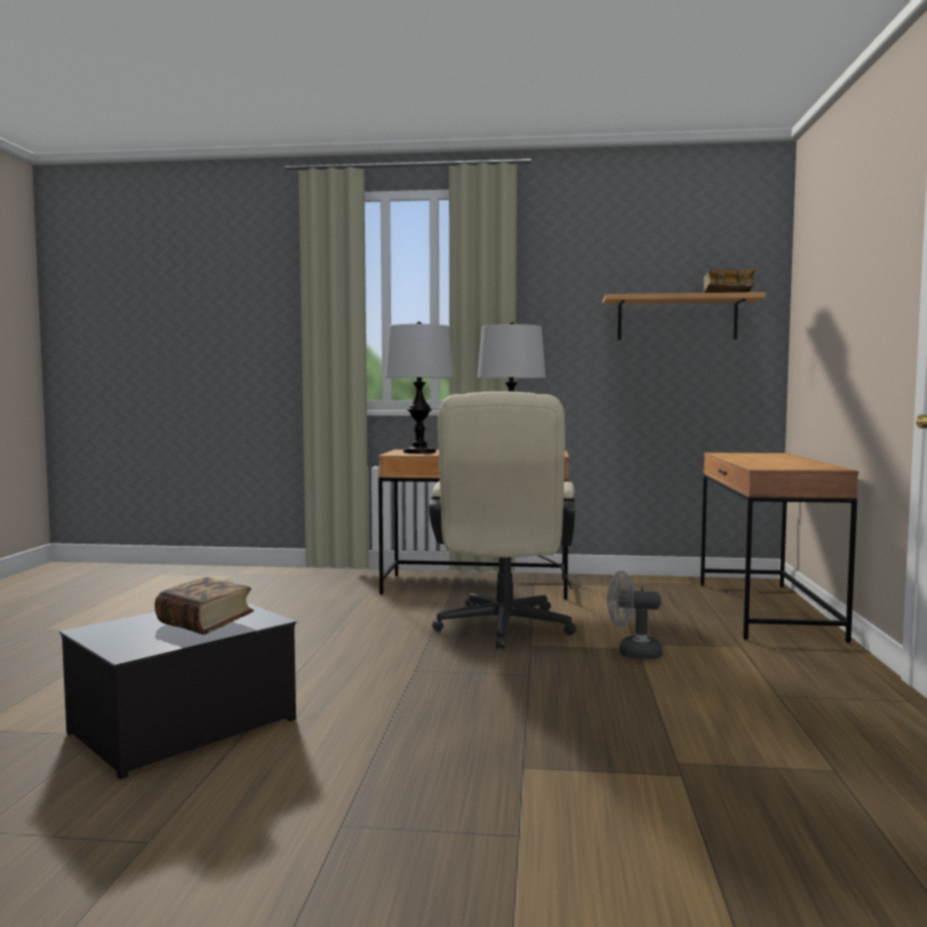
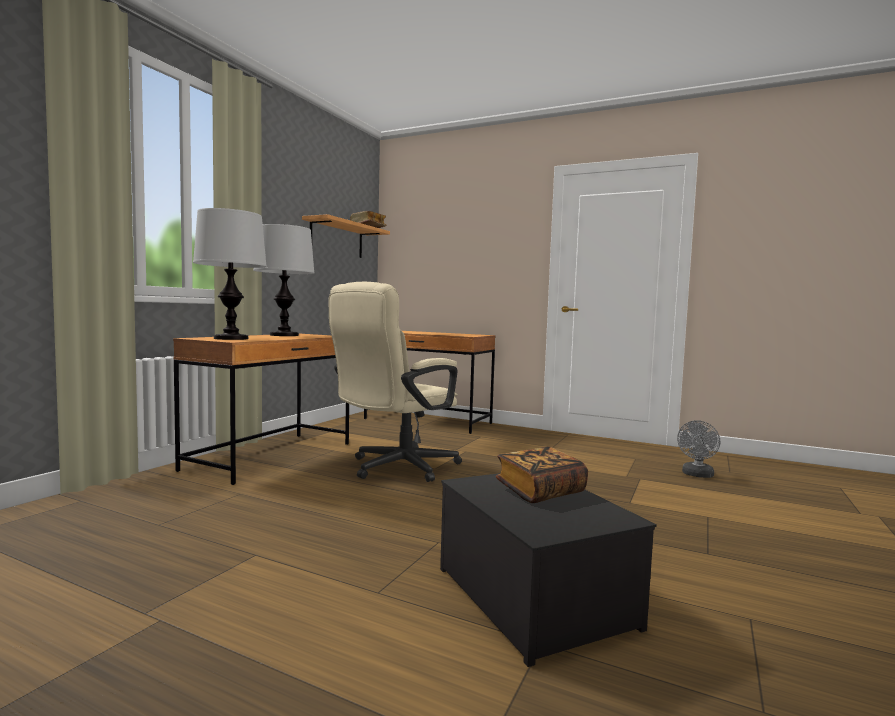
camera: 70 degrees left, 0 degrees up
(503, 630) = (395, 468): beige office chair -> beige office chair turned 105 degrees clockwise
(632, 653) = (472, 453): grey fan -> grey fan (697, 475)

